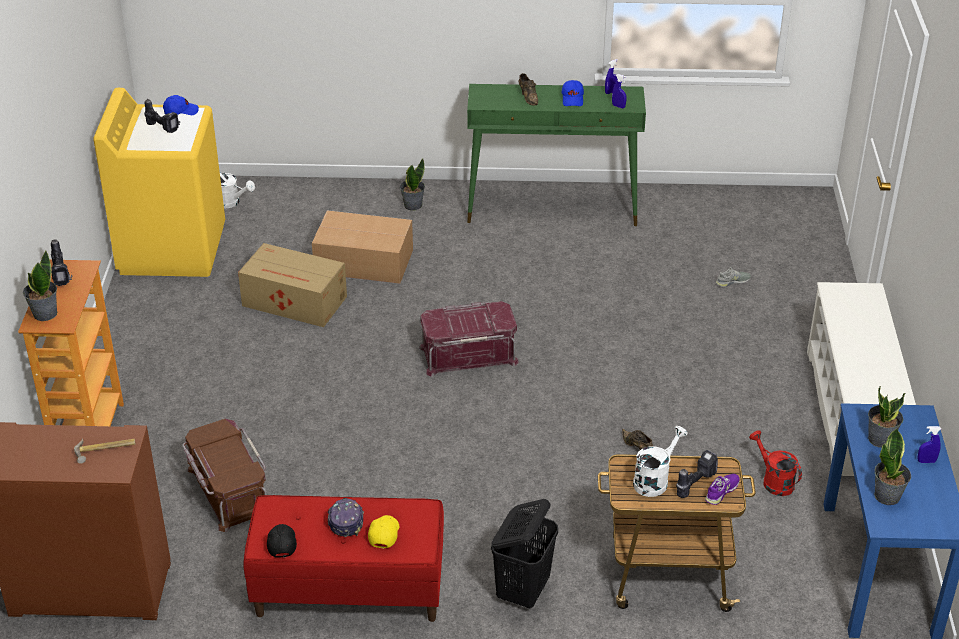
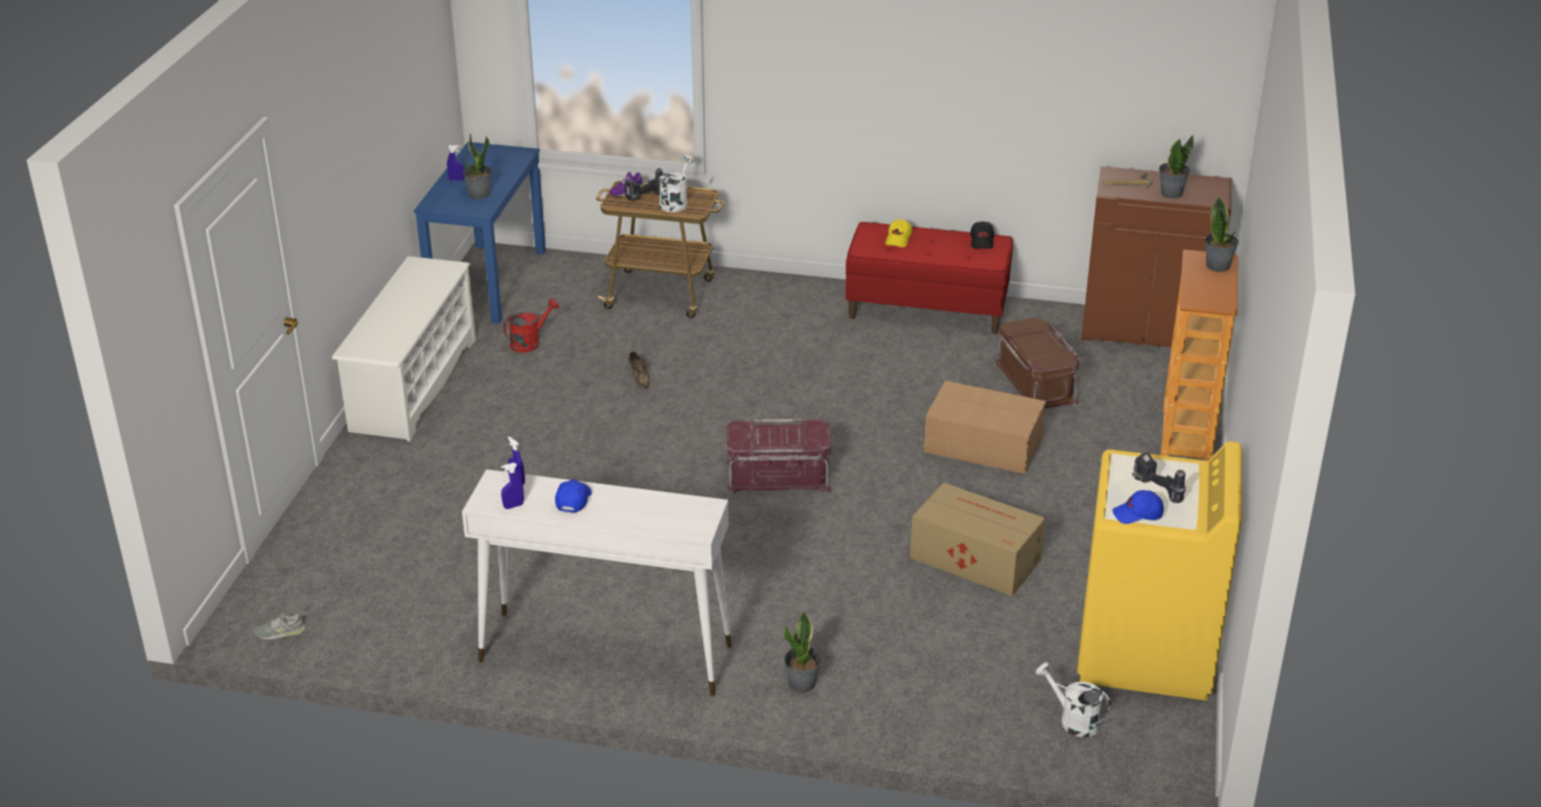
camera: 170 degrees left, 5 degrees down
(62, 276) = (1214, 296): power drill -> none
(345, 521) = (929, 249): cap -> none
(365, 262) = (882, 602): cardboard box -> cardboard box (982, 444)
(523, 591) = (783, 296): black laundry basket -> none
(528, 97) = (634, 509): brown shoe -> none
(553, 209) = (604, 653): green console table -> white console table
(654, 480) = (675, 202): white watering can -> white watering can turned 150 degrees clockwise
(732, 281) = (431, 525): grey shoe -> grey shoe (280, 632)
(773, 481) = (529, 342): red watering can -> red watering can turned 105 degrees counterclockwise
(887, 496) = (506, 165): potted plant -> potted plant (1171, 193)

